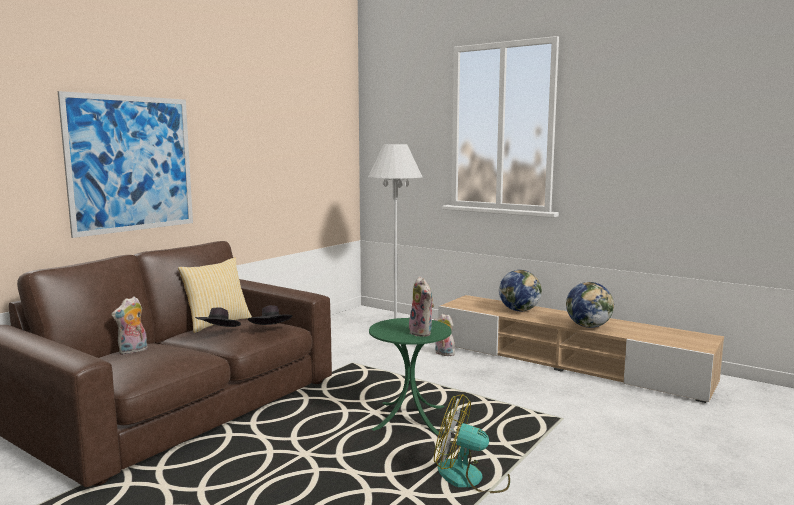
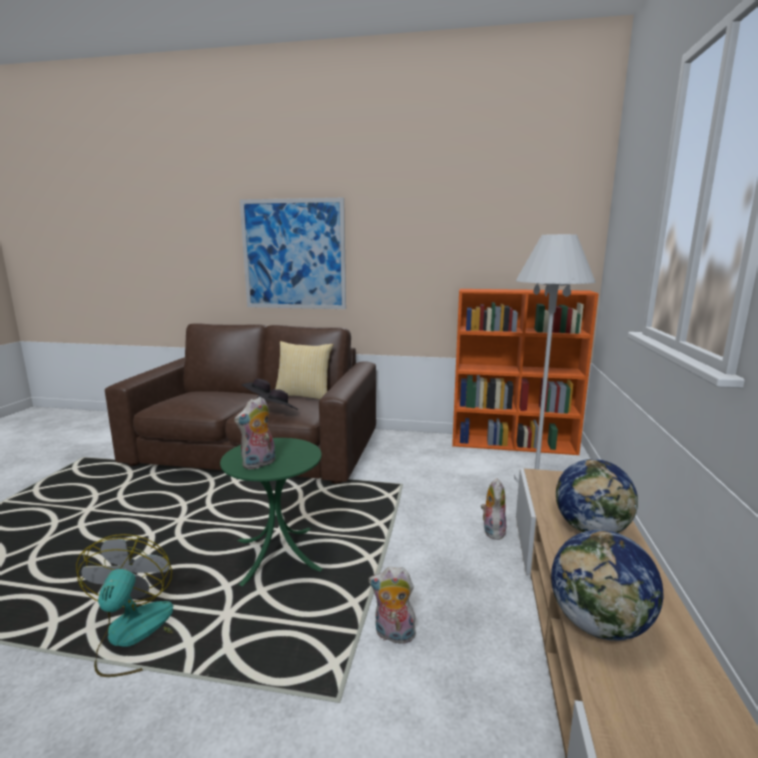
camera: 65 degrees right, 5 degrees up
(133, 351) = (221, 394): plush toy -> plush toy (393, 635)
(336, 319) = (514, 444): none -> orange bookcase

